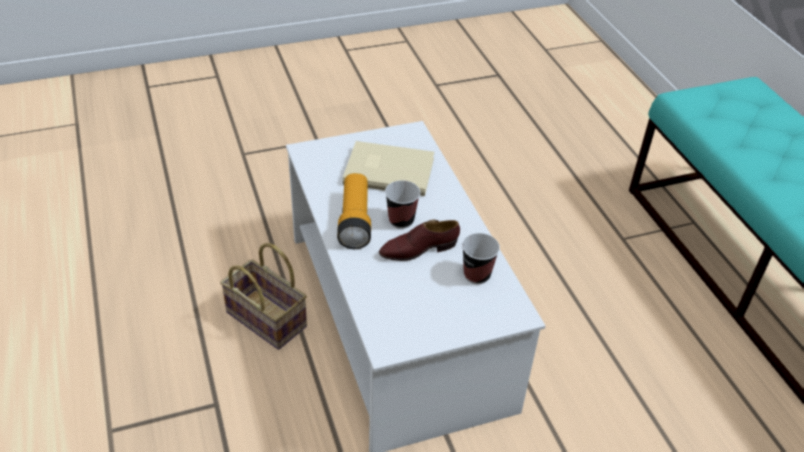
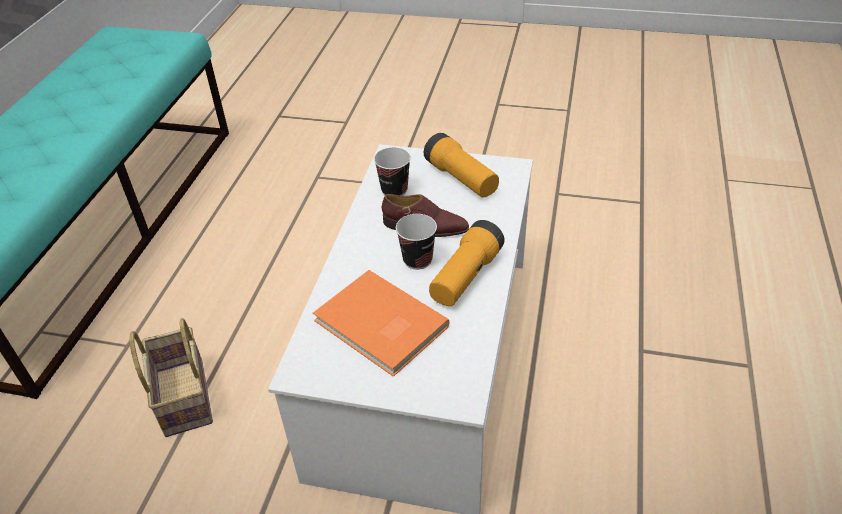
camera: 145 degrees left, 0 degrees up
(269, 319) = (558, 415): basket -> basket (182, 396)
(388, 169) = (380, 326): beige book -> orange book
(427, 311) = (461, 179): none -> flashlight

